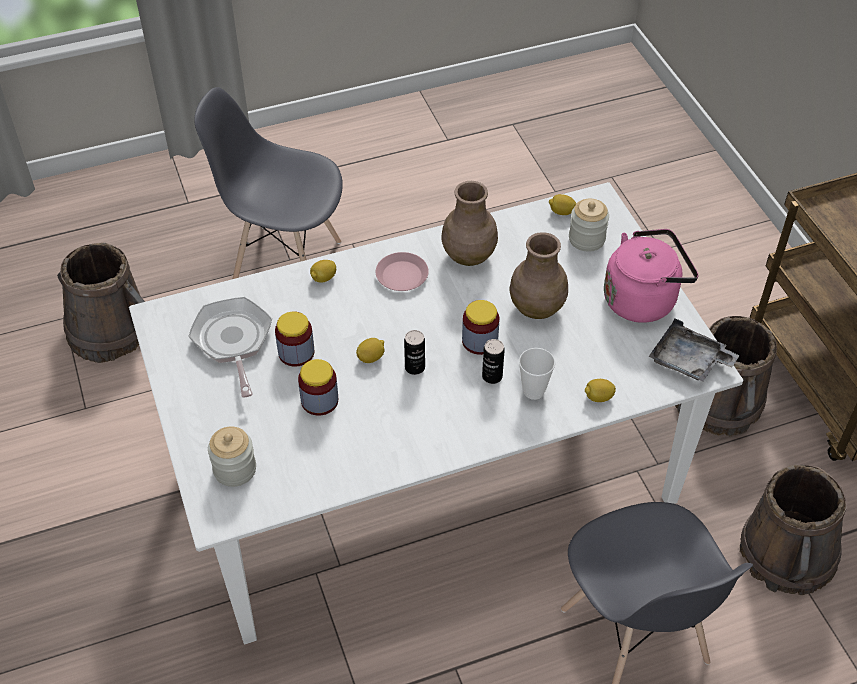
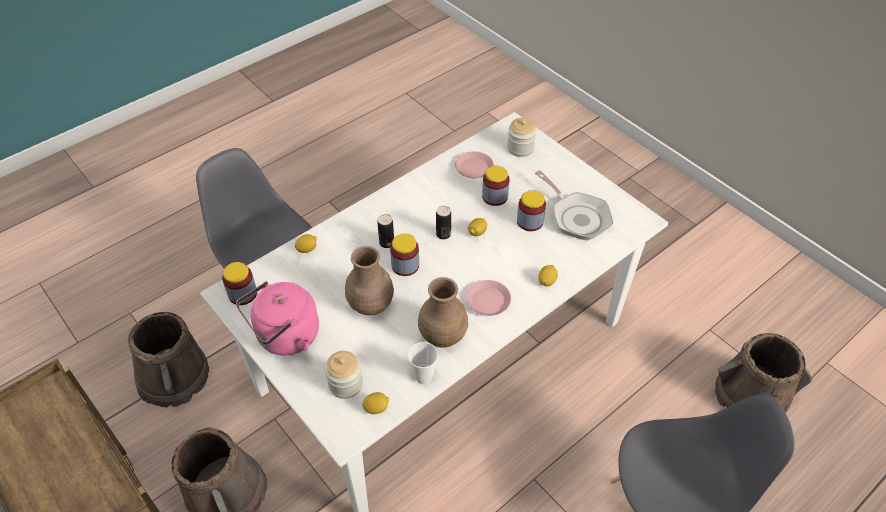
camera: 160 degrees right, 0 degrees up
(322, 455) = (474, 168): none -> pink plate
(533, 391) = (354, 241): cup -> cup (423, 376)
(689, 361) = (242, 294): grey tray -> jar

